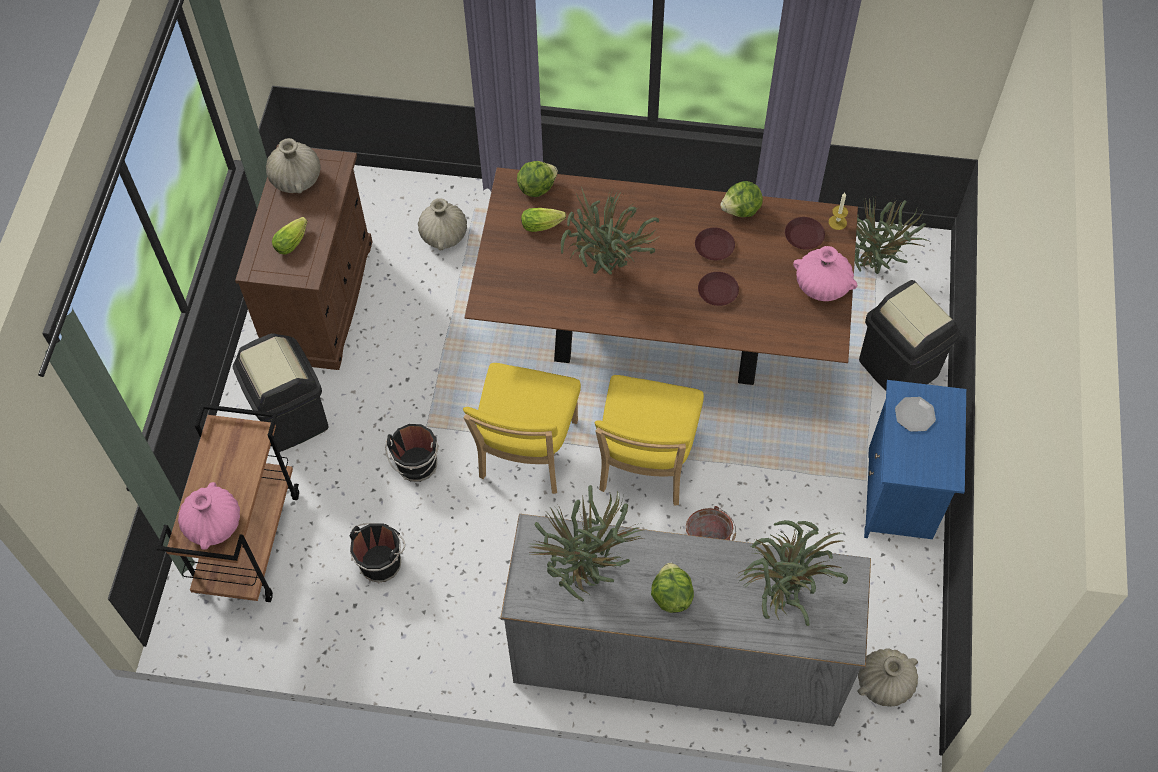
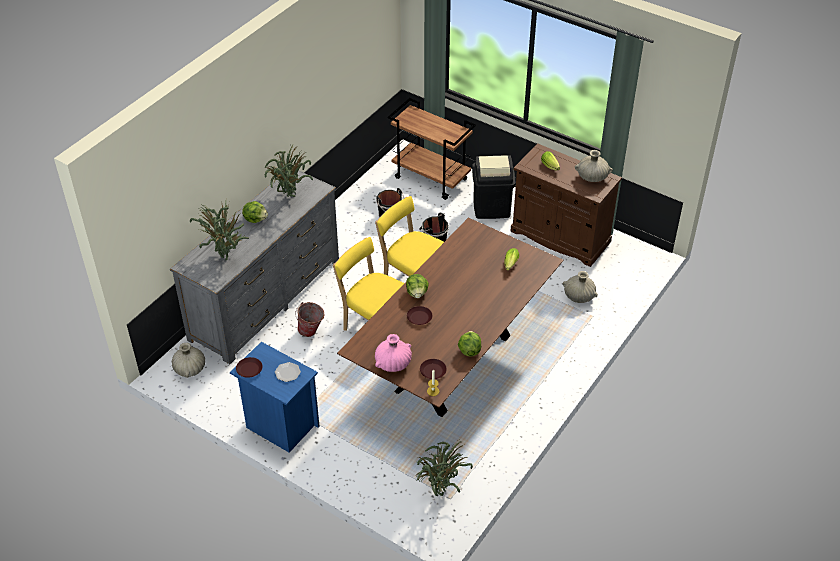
camera: 115 degrees right, 15 degrees down
(214, 524) = (412, 119): pink vase -> none
(536, 187) = (538, 270): lettuce -> lettuce (417, 293)
(606, 270) = (463, 278): potted plant -> none
(714, 246) = (451, 328): brown plate -> brown plate (249, 369)
(899, 367) = (360, 467): black trash can -> none

